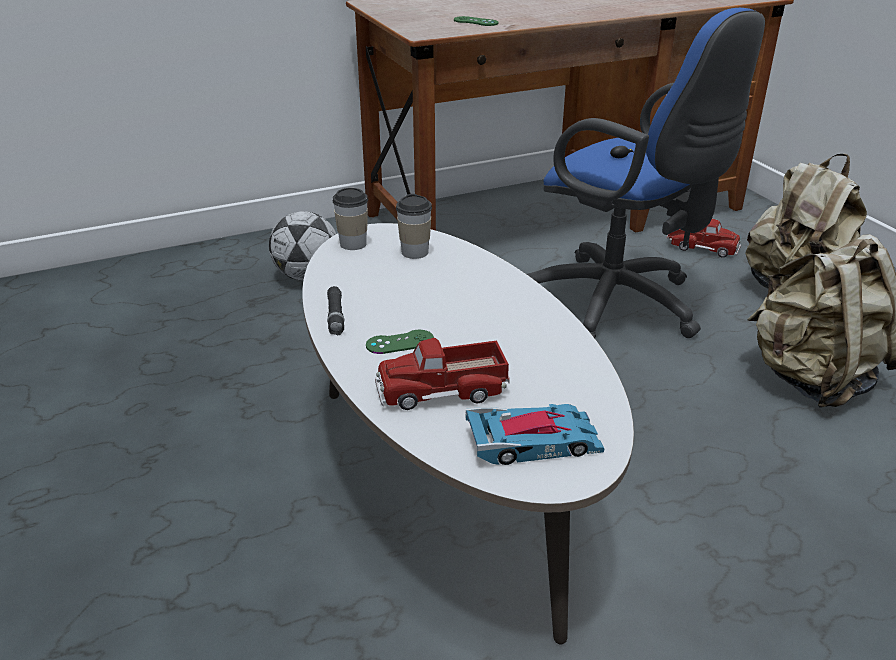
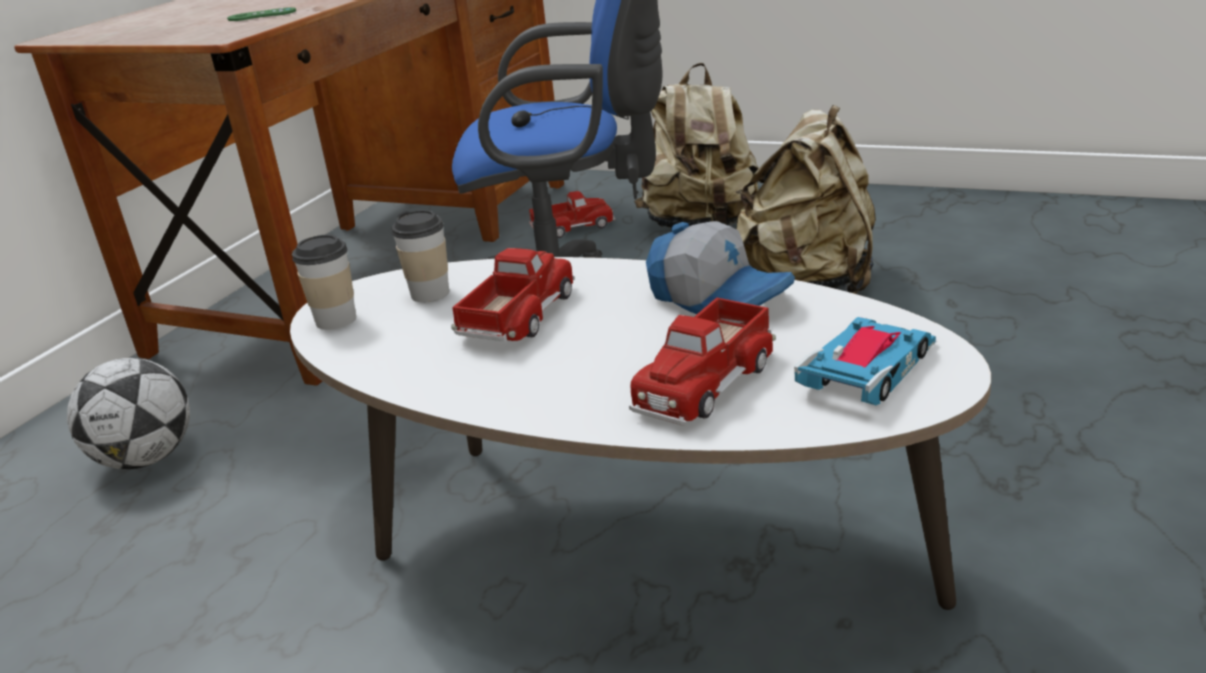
camera: 40 degrees left, 5 degrees down
(335, 316) = (454, 389): black flashlight -> none
(400, 342) = (577, 371): green game controller -> none
(430, 291) = (519, 316): none -> toy truck
(545, 343) = (719, 296): none -> cap

